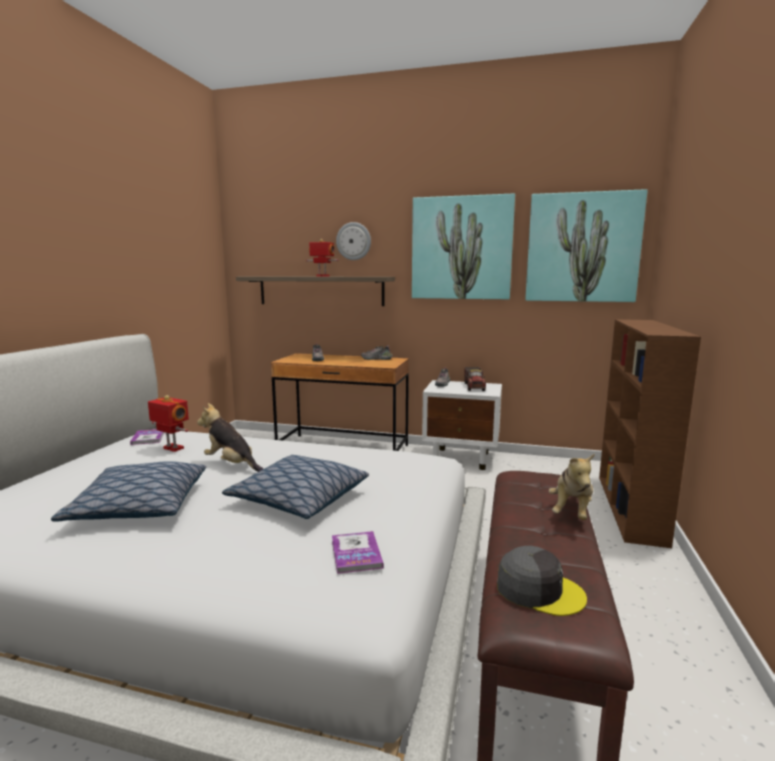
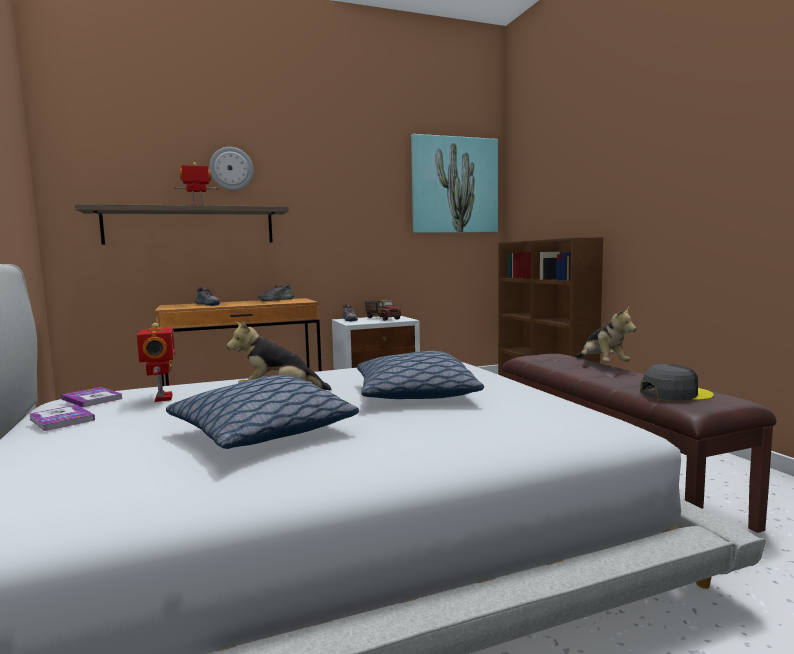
camera: 35 degrees left, 5 degrees down
(172, 449) = (161, 398): toy robot -> toy robot turned 75 degrees clockwise
(356, 553) = (545, 405): book -> book (61, 419)
(461, 248) = (351, 181): picture -> none

